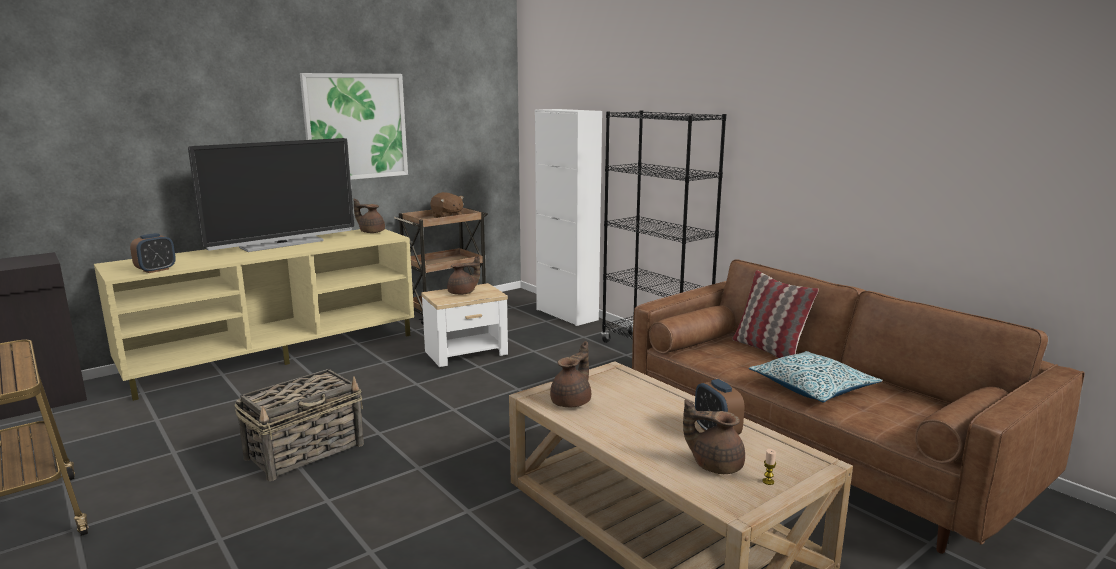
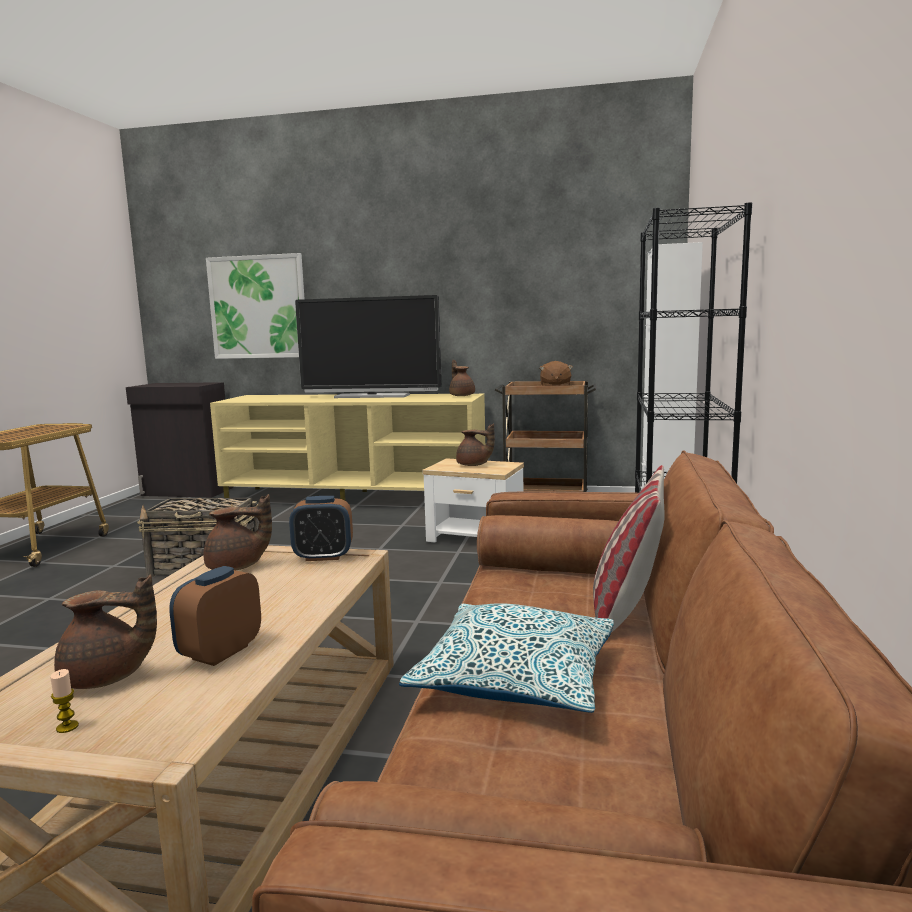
camera: 50 degrees right, 5 degrees down
(156, 270) = (251, 400): alarm clock -> alarm clock (323, 557)
(356, 126) = (468, 286): picture -> picture (258, 307)
(715, 464) = (106, 678): brown teapot -> brown teapot turned 105 degrees clockwise

